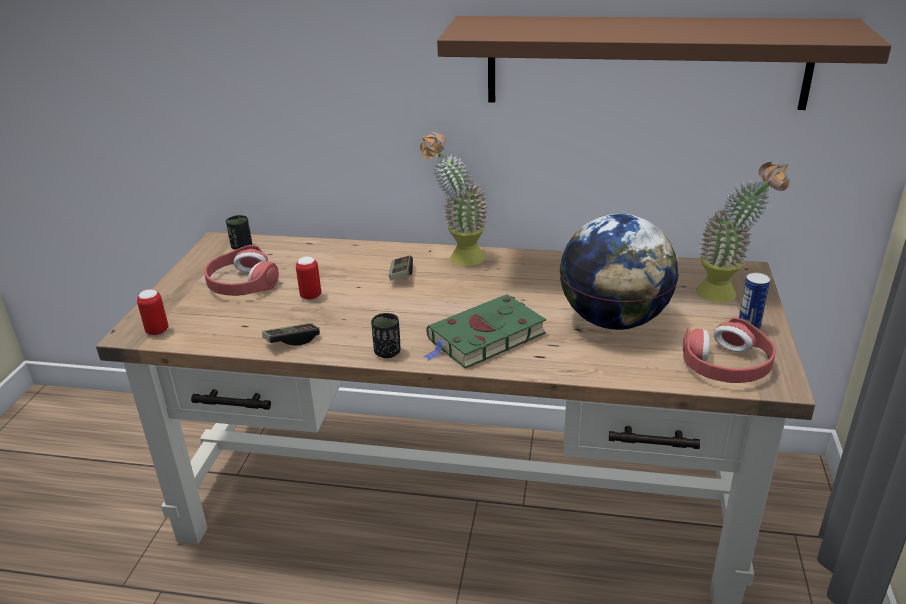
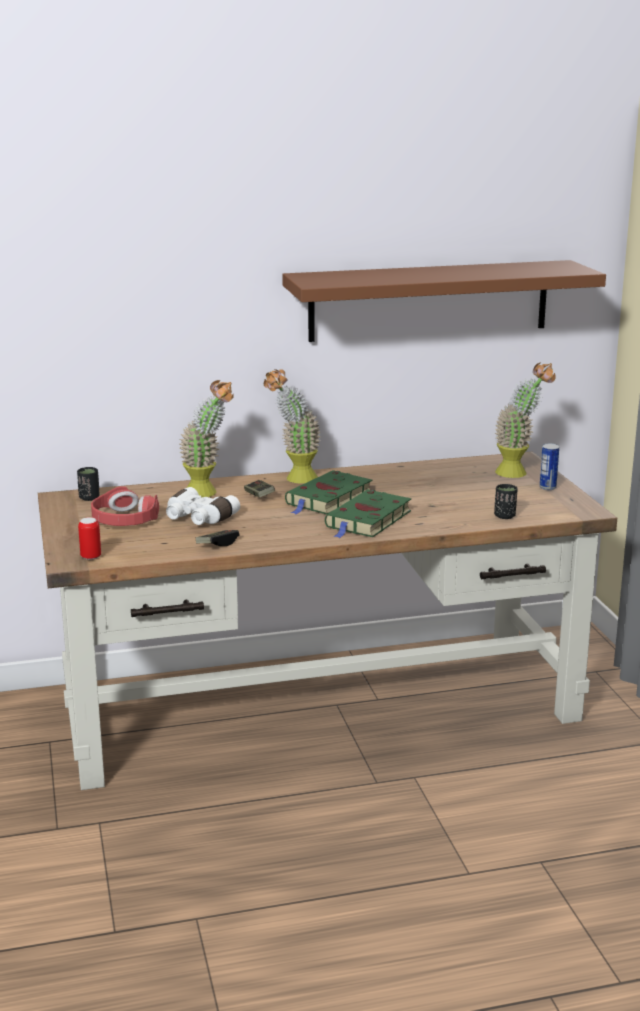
camera: 25 degrees left, 10 degrees down
(311, 296) = (198, 518): can -> white binoculars
(355, 262) = (208, 493): none -> potted plant
(387, 352) = (303, 538): black cup -> black cup (504, 516)
(468, 294) = (328, 499): none -> green book
(613, 321) = (452, 497): globe -> none
(726, 365) = (549, 508): red headphones -> none

